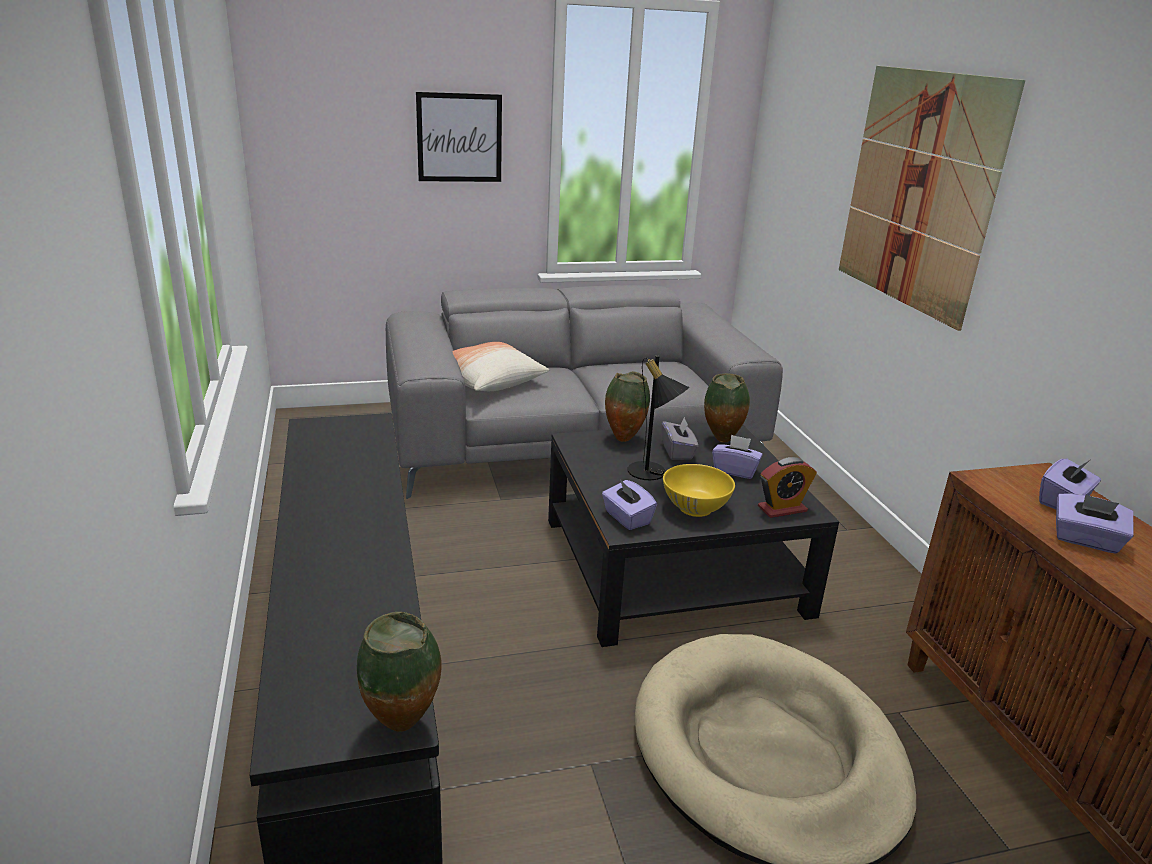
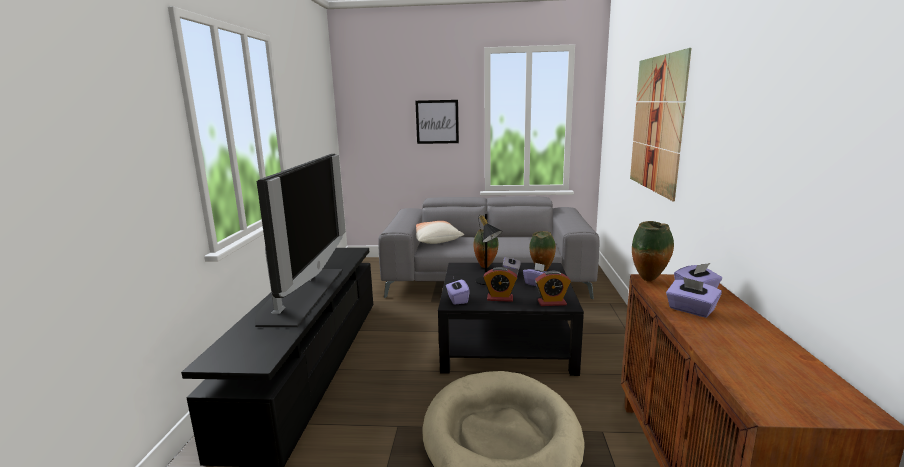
camera: 20 degrees right, 10 degrees down
(348, 545) = (302, 294): none -> television
(403, 727) = (260, 364): vase -> vase (649, 281)
(695, 508) = (500, 298): yellow bowl -> alarm clock

